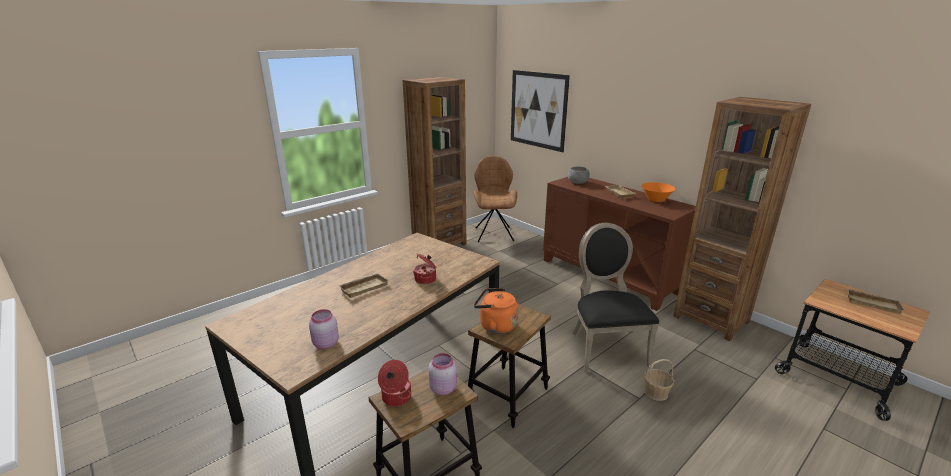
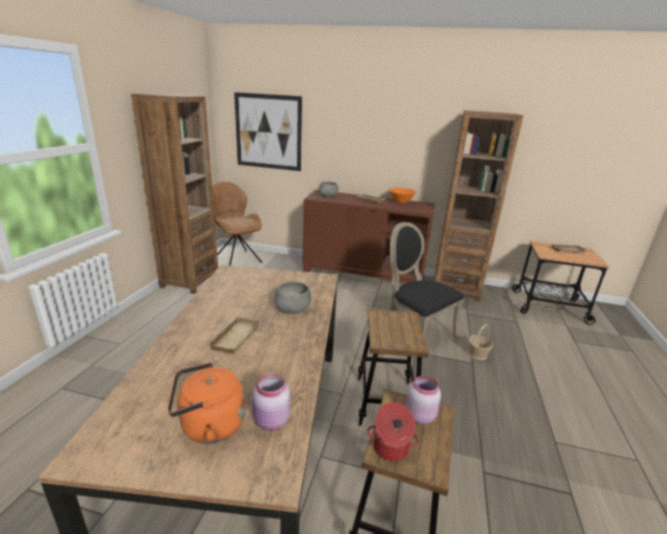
camera: 35 degrees left, 0 degrees up
(426, 279) = (292, 309): cooking pot -> grey bowl
(495, 325) = (387, 335): orange kettle -> orange kettle (209, 426)

